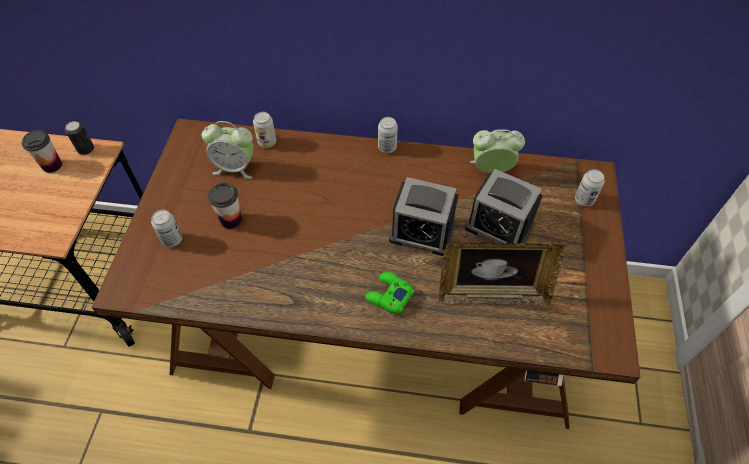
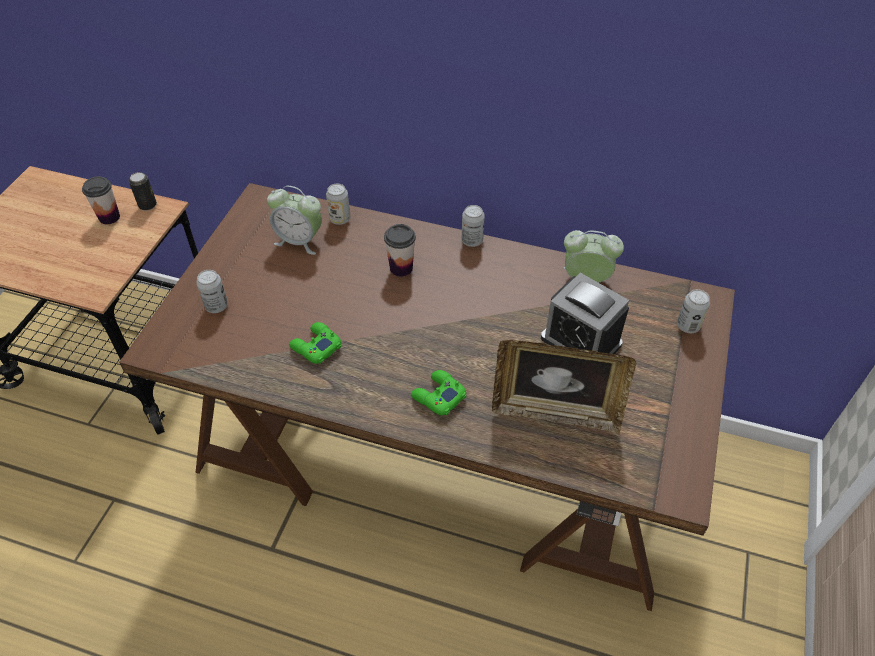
camera: 10 degrees right, 5 degrees down
(231, 220) = (283, 294): cup -> cup (401, 268)
(270, 265) = (315, 347): none -> green game controller
(422, 232) = (490, 335): alarm clock -> none

